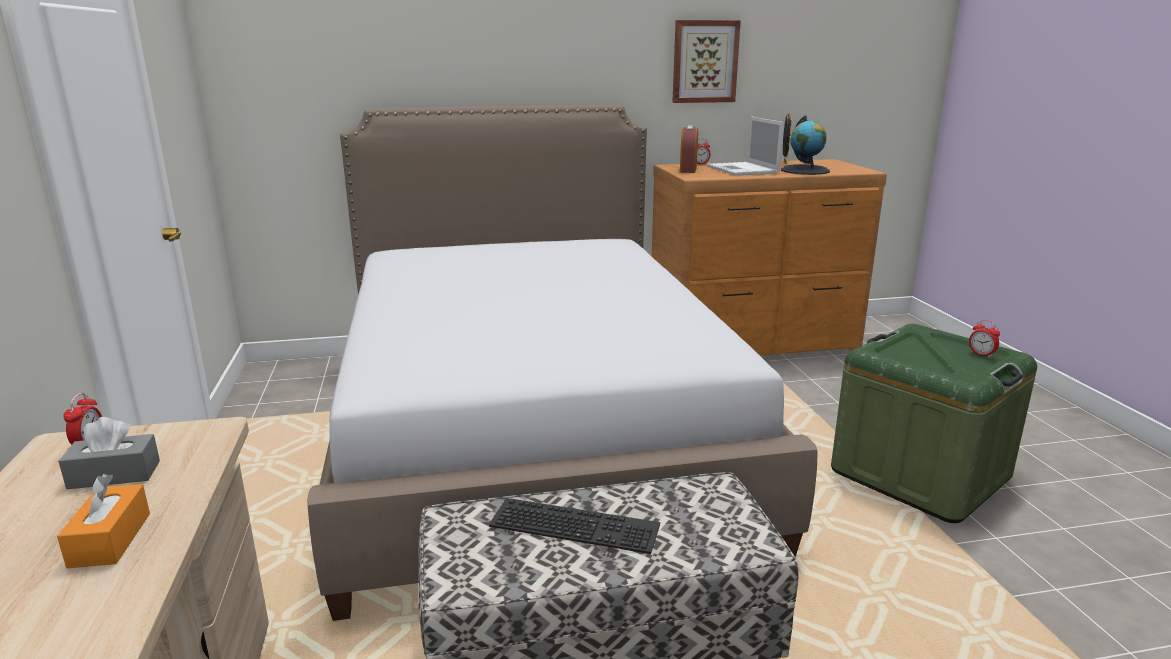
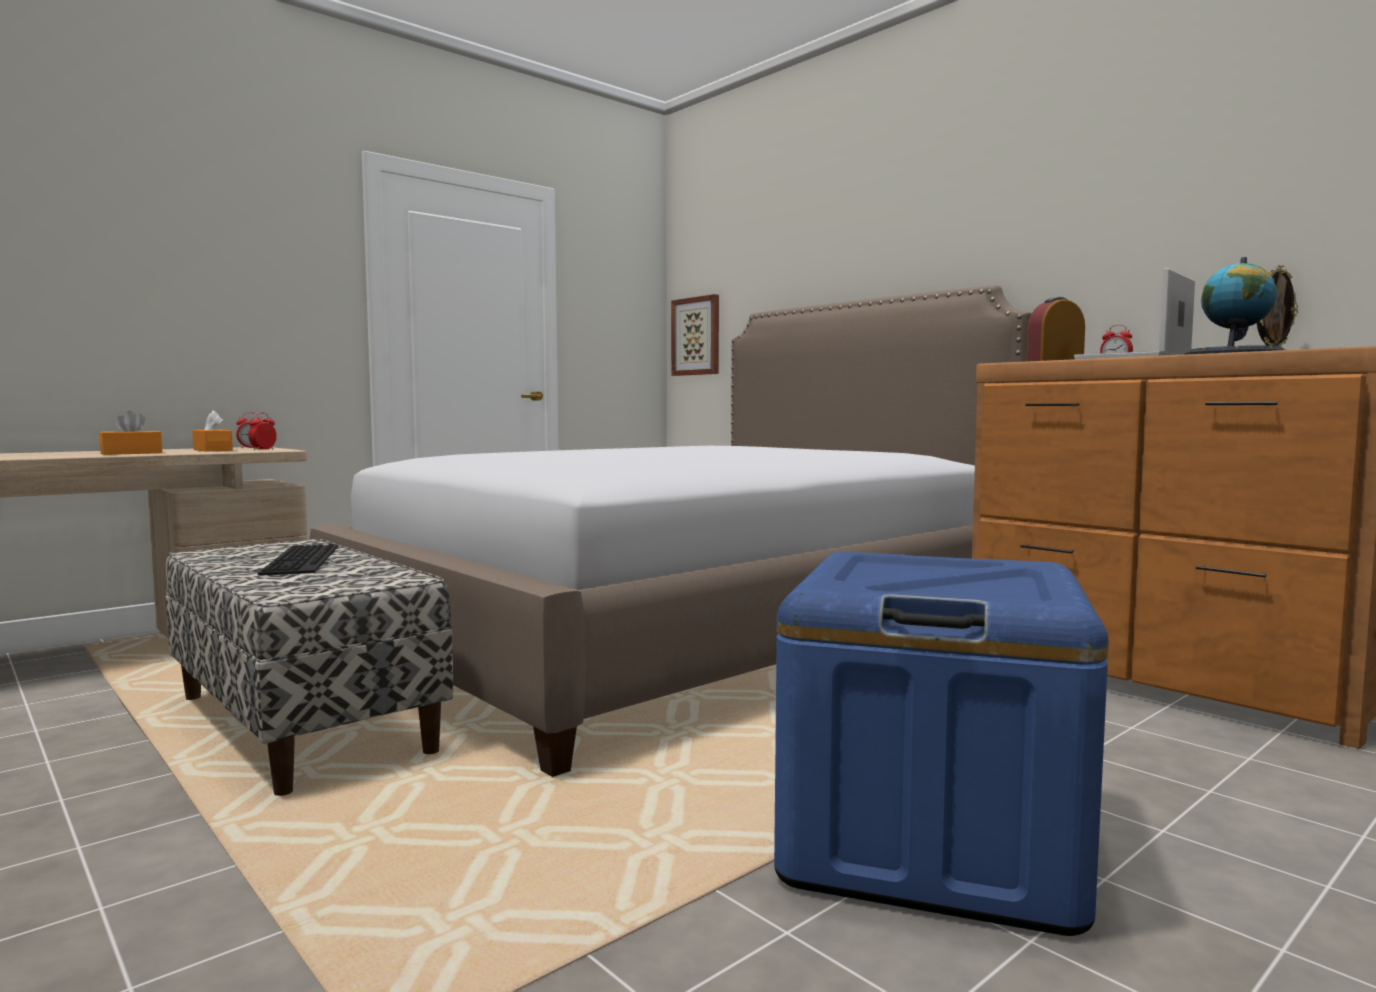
camera: 60 degrees right, 15 degrees down
(114, 475) = (213, 450): grey tissue box -> orange tissue box
(704, 62) = (1139, 210): picture -> picture (696, 336)
(920, 474) = (931, 842): green storage box -> blue storage box
(981, 354) = (1002, 595): alarm clock -> alarm clock (263, 449)

